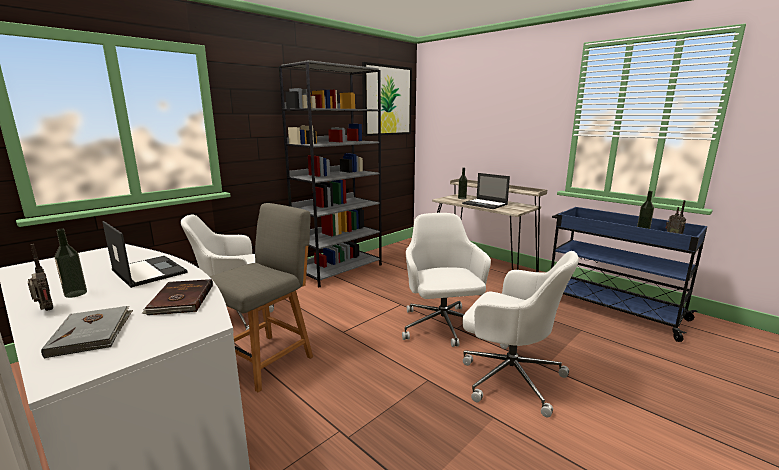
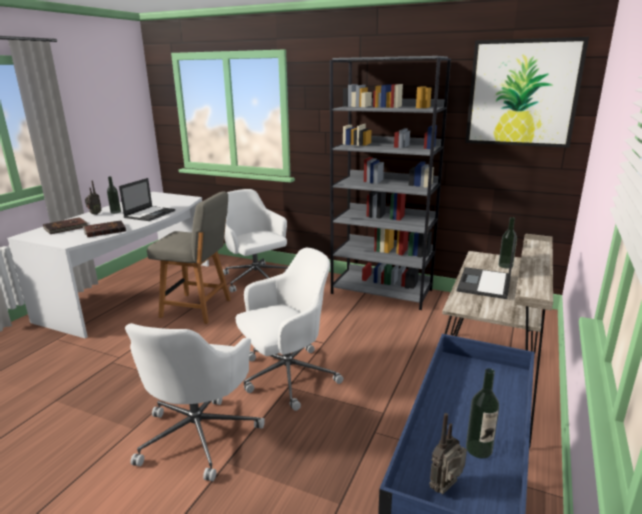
camera: 70 degrees right, 5 degrees up
(92, 333) = (66, 227): grey book -> brown book

